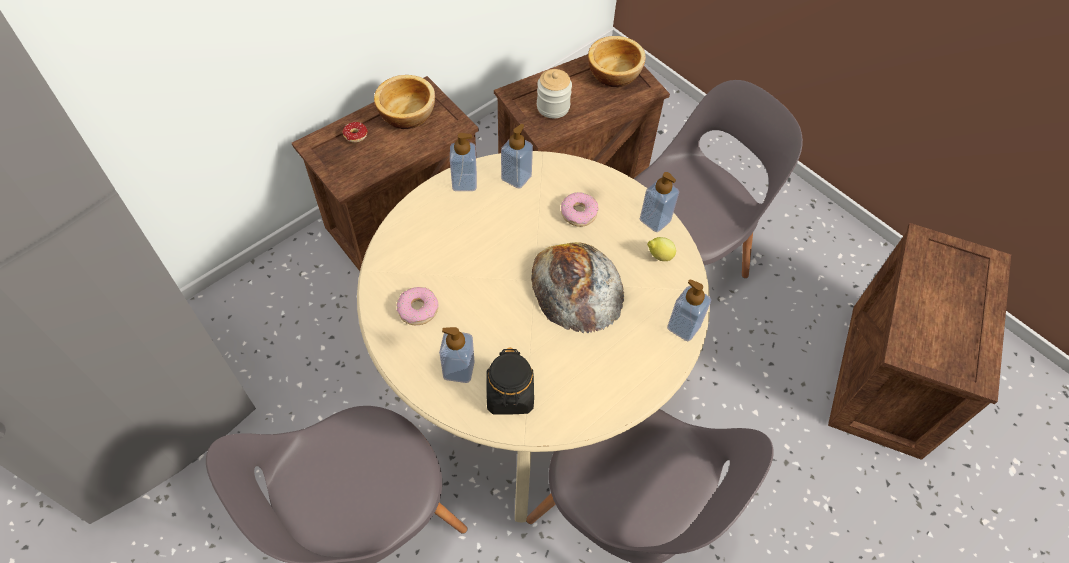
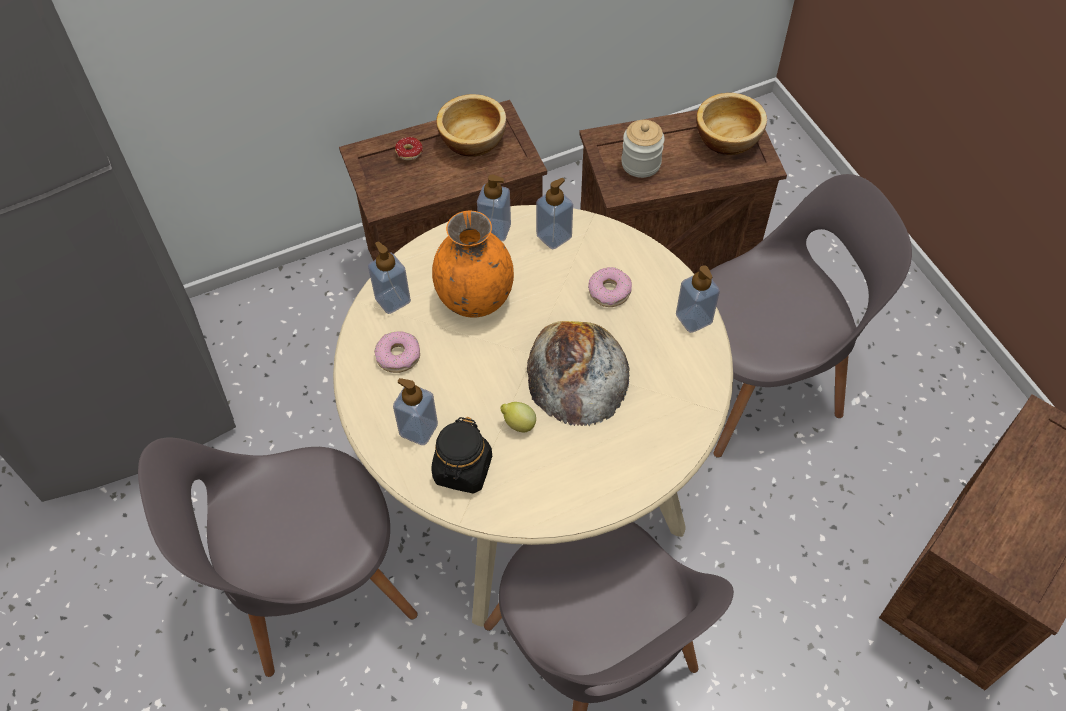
camera: 20 degrees right, 0 degrees up
(467, 244) = (474, 298): none -> orange vase
(659, 256) = (682, 360): lemon -> lemon (518, 424)
(683, 327) = (680, 445): soap dispenser -> soap dispenser (392, 300)

